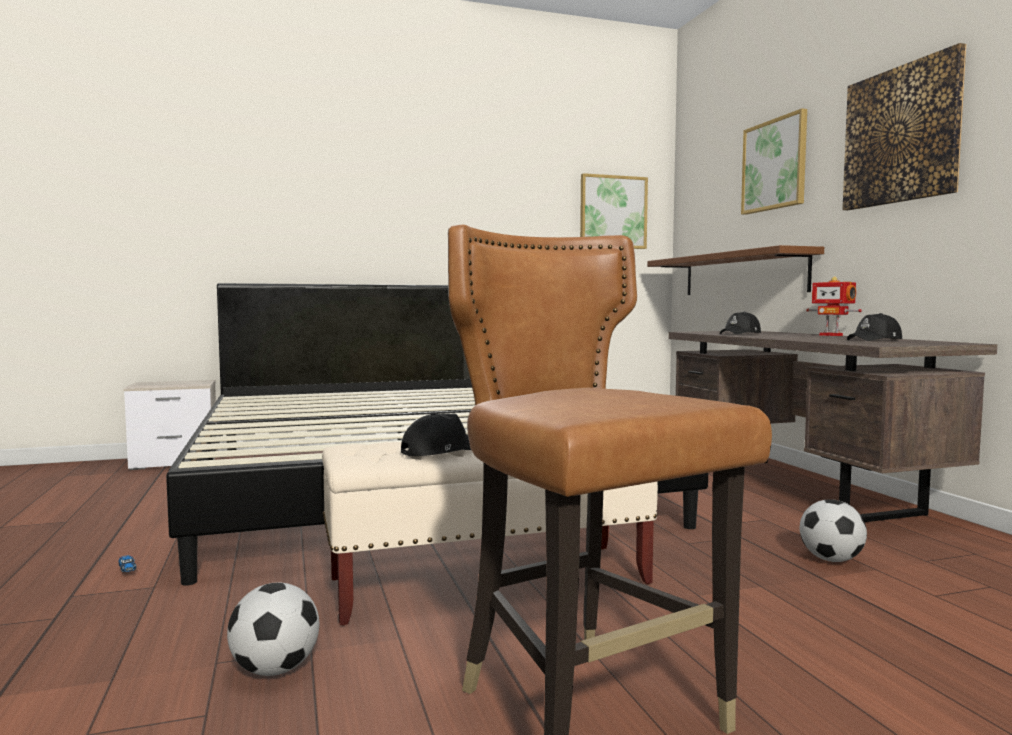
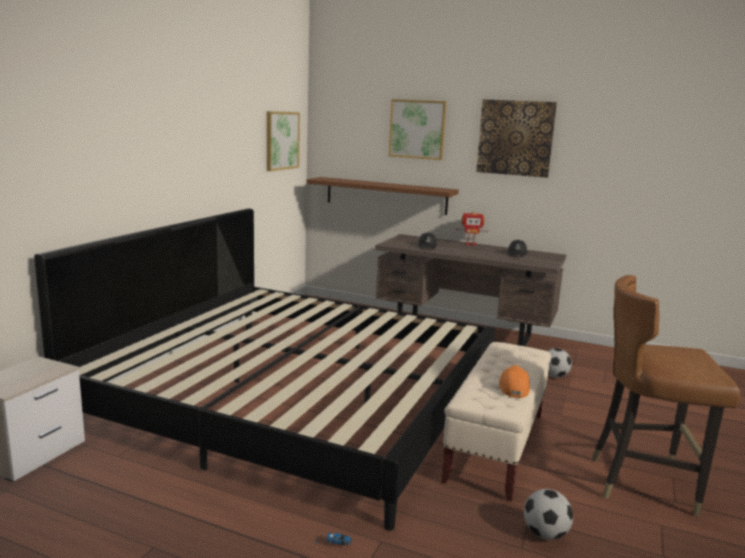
camera: 50 degrees left, 10 degrees up
(441, 451) = (513, 387): black cap -> orange cap

